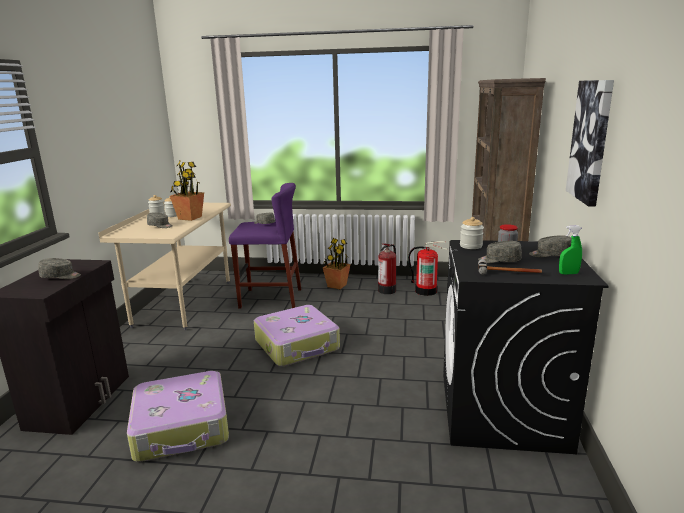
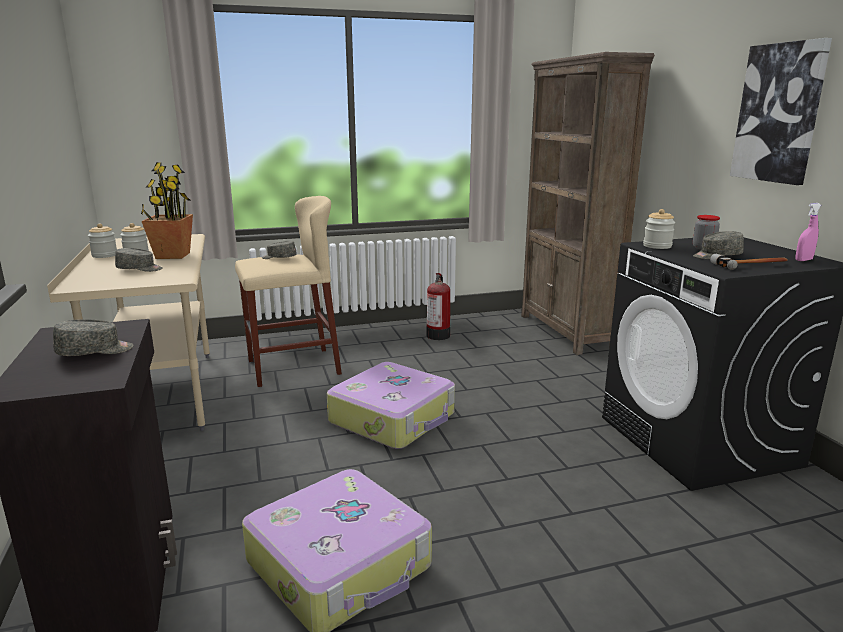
camera: 25 degrees left, 0 degrees up
(270, 298) = (293, 367): purple stool -> beige stool
(336, 285) = (368, 338): potted plant -> none
(426, 291) = (484, 330): fire extinguisher -> none
(550, 255) = (749, 247): grey cap -> none
(568, 273) = (803, 260): green spray bottle -> pink spray bottle

